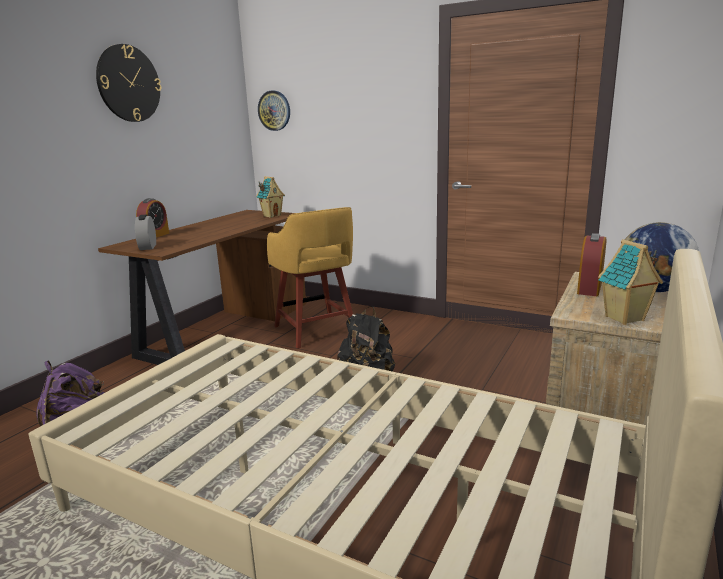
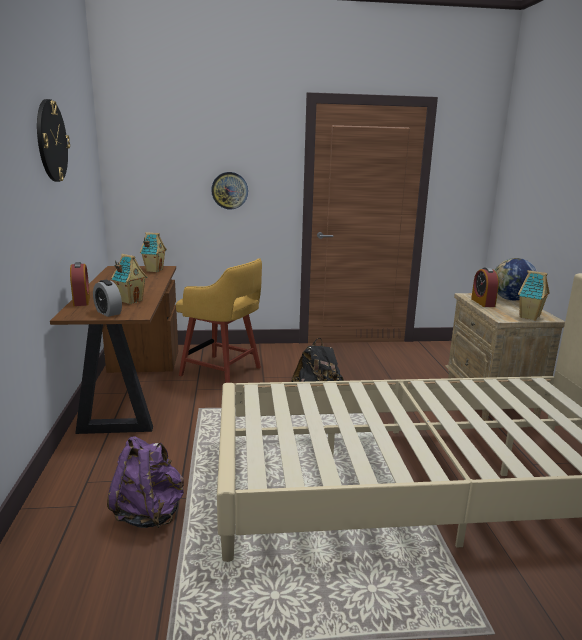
camera: 35 degrees left, 0 degrees up
(188, 239) = (131, 301): none -> toy house
(274, 110) = (135, 167): wall clock -> wall clock (229, 190)

